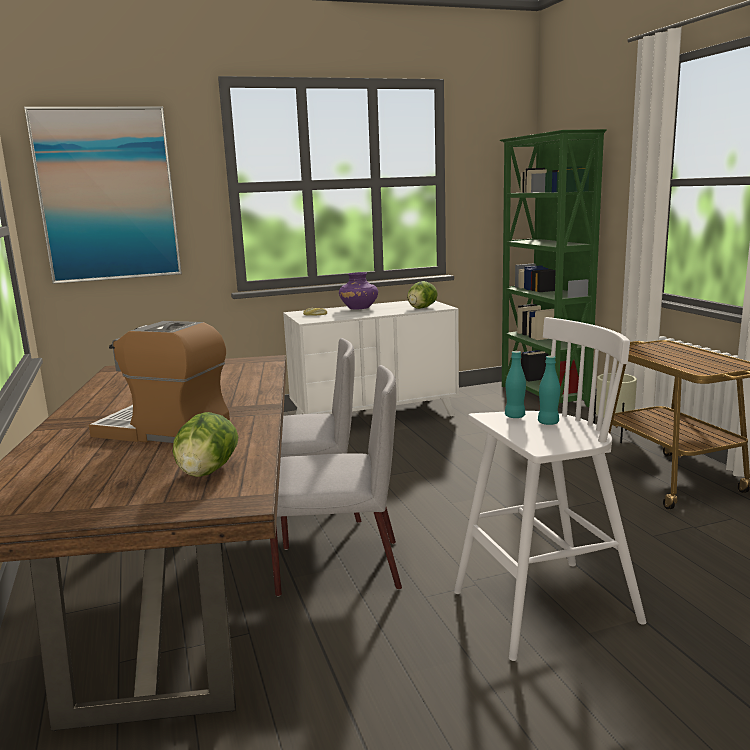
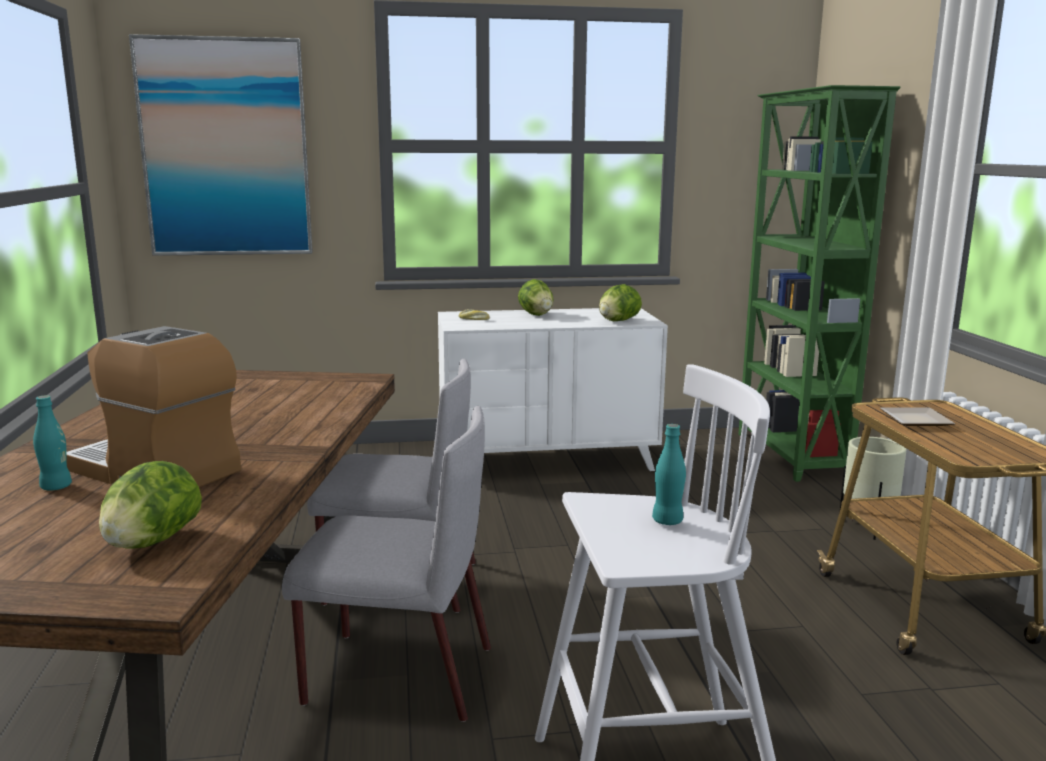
camera: 10 degrees right, 0 degrees up
(359, 309) = (536, 315): purple vase -> lettuce
(515, 416) = (625, 504): turquoise bottle -> turquoise bottle (56, 487)
(657, 352) = (916, 419): none -> plate

